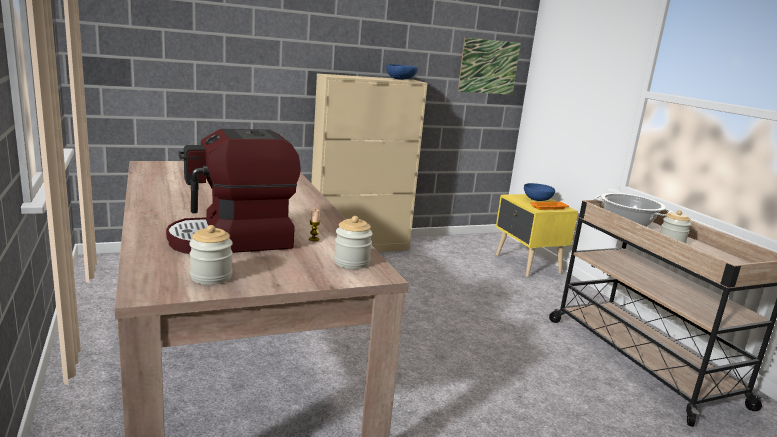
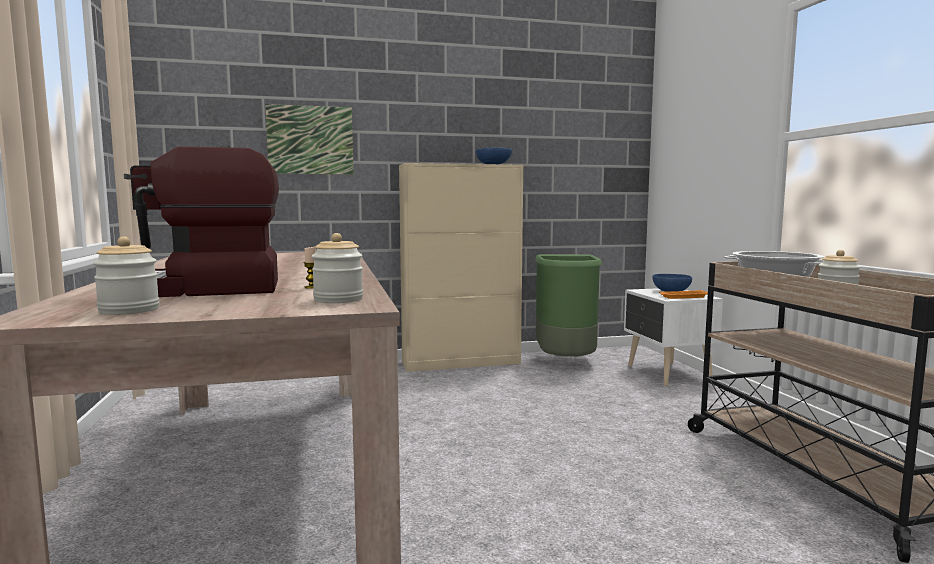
camera: 10 degrees right, 10 degrees down
(446, 250) = (566, 362): none -> green trash can
(489, 66) = (600, 149): picture -> picture (310, 140)
(527, 265) = (667, 374): yellow nightstand -> white nightstand

